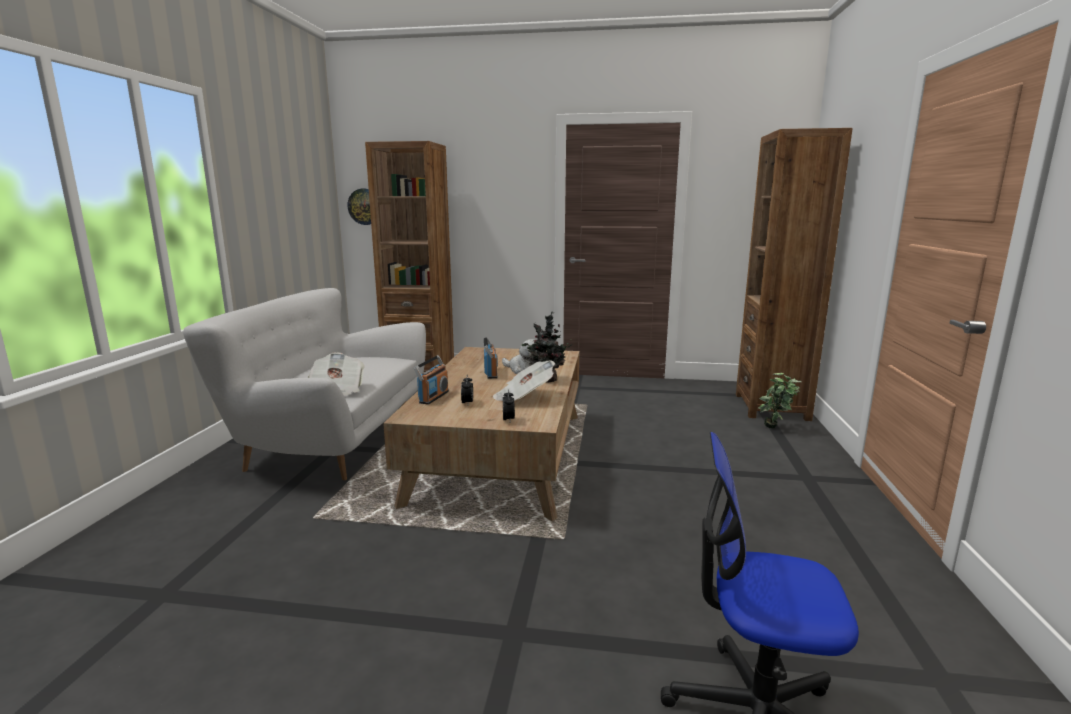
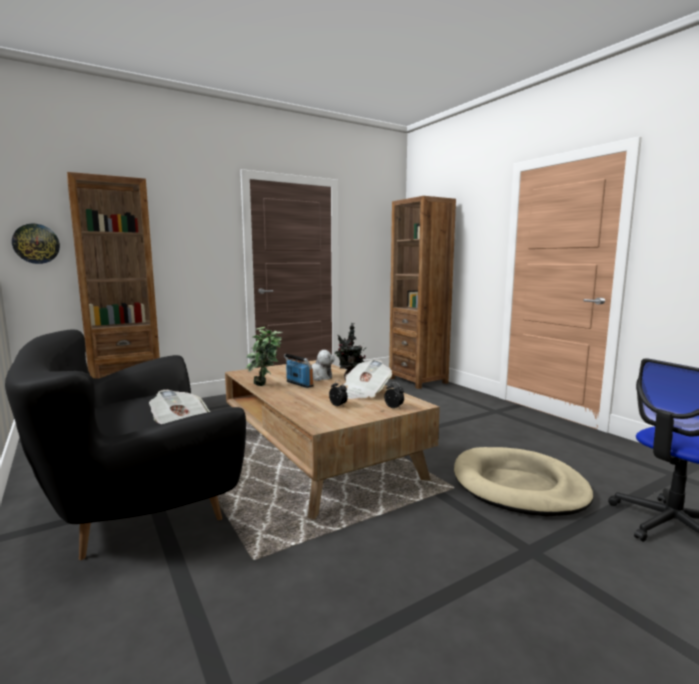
camera: 40 degrees left, 5 degrees down
(329, 440) = (134, 495): white sofa -> black sofa
(433, 397) = (302, 408): radio -> none
(640, 571) = (518, 486): none -> beige dog bed
(775, 429) = (441, 391): potted plant -> potted plant (265, 386)

